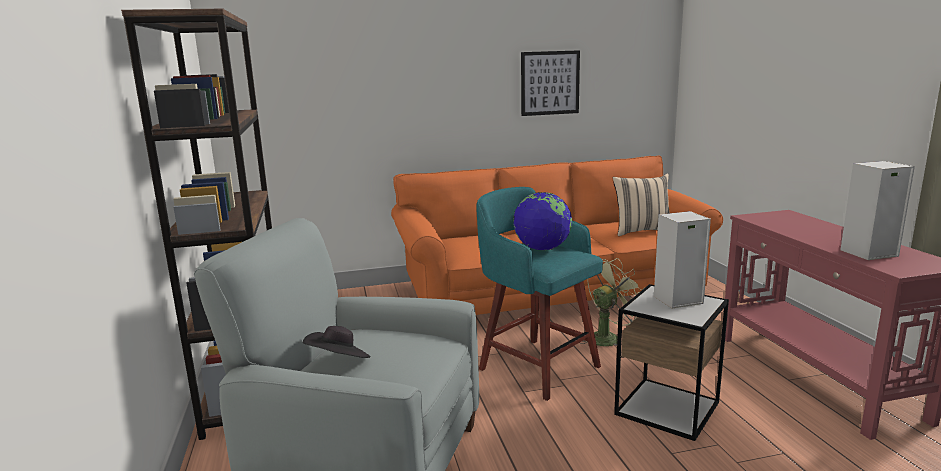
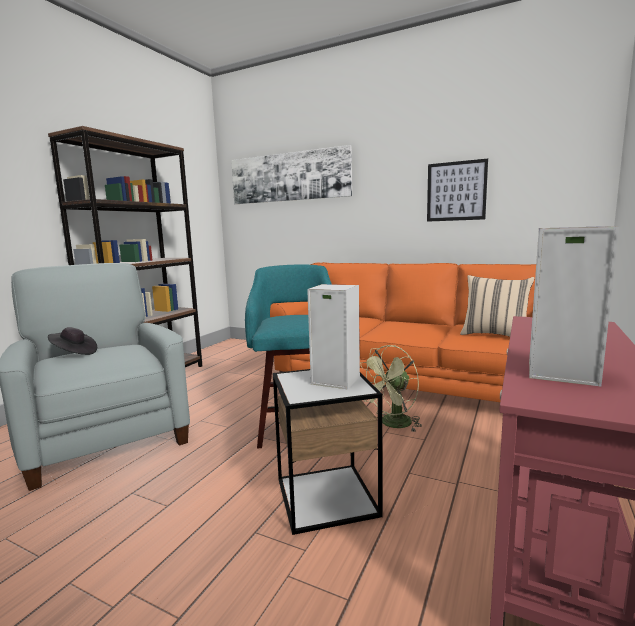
camera: 40 degrees right, 5 degrees down
(335, 56) = (289, 177): none -> picture
(542, 249) = (299, 317): globe -> none
(608, 337) = (392, 424): green fan -> green fan turned 135 degrees clockwise

